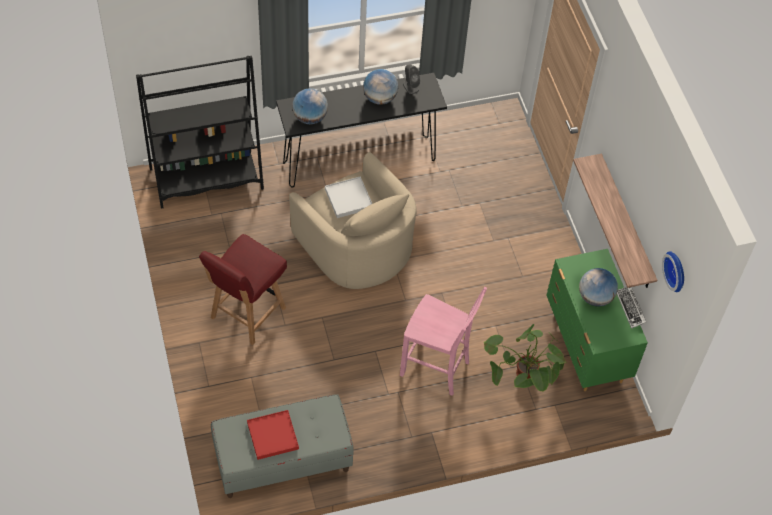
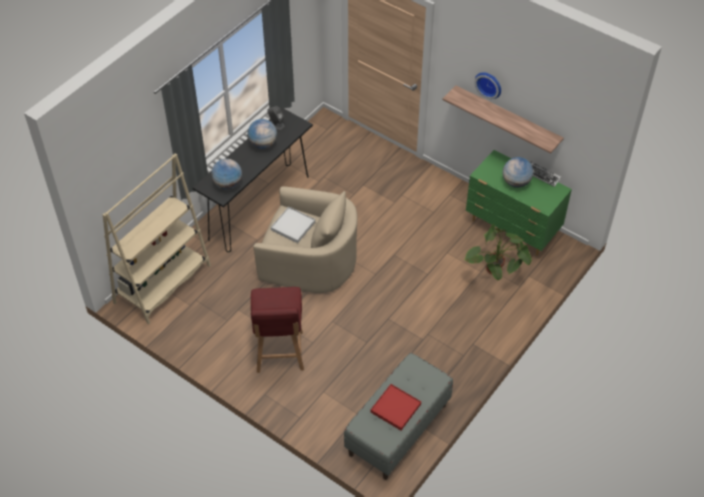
camera: 35 degrees left, 5 degrees down
(206, 179) = (163, 284): black bookcase -> beige bookcase
(436, 369) = (437, 303): pink chair -> none
(677, 271) = (586, 116): wall clock -> wall clock (489, 84)

